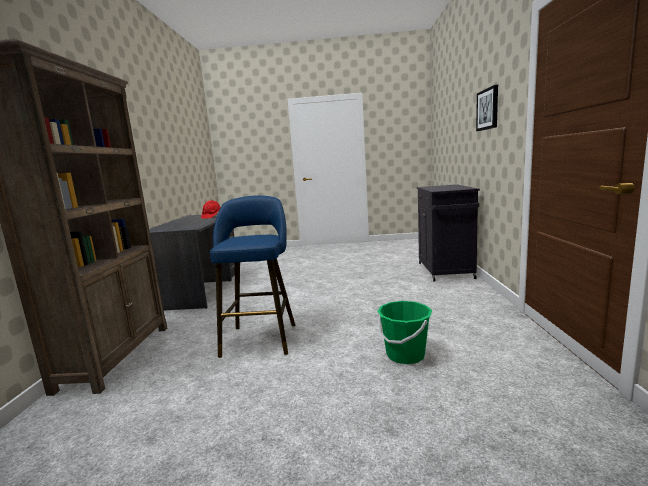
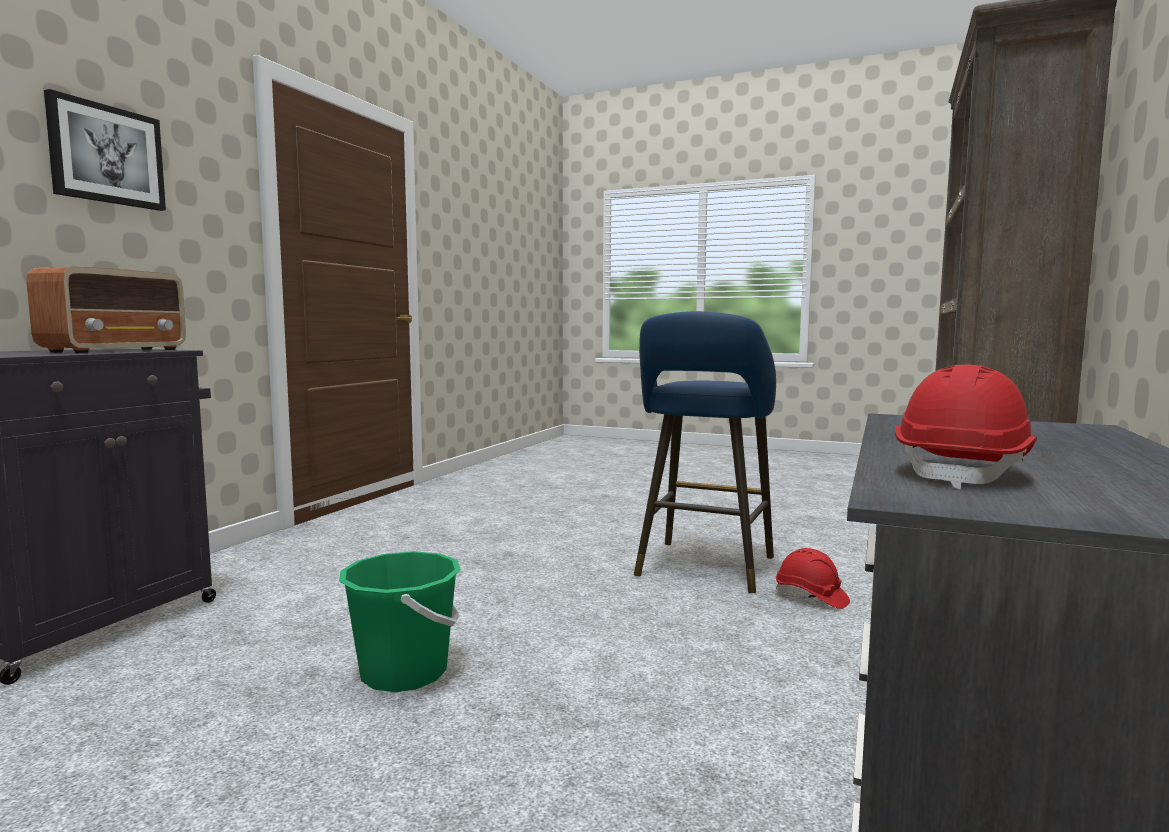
camera: 160 degrees left, 5 degrees down
(210, 332) = (811, 597): none -> red hard hat
(405, 355) = (523, 520): green bucket -> green bucket (404, 673)
(438, 189) = (117, 351): none -> radio

